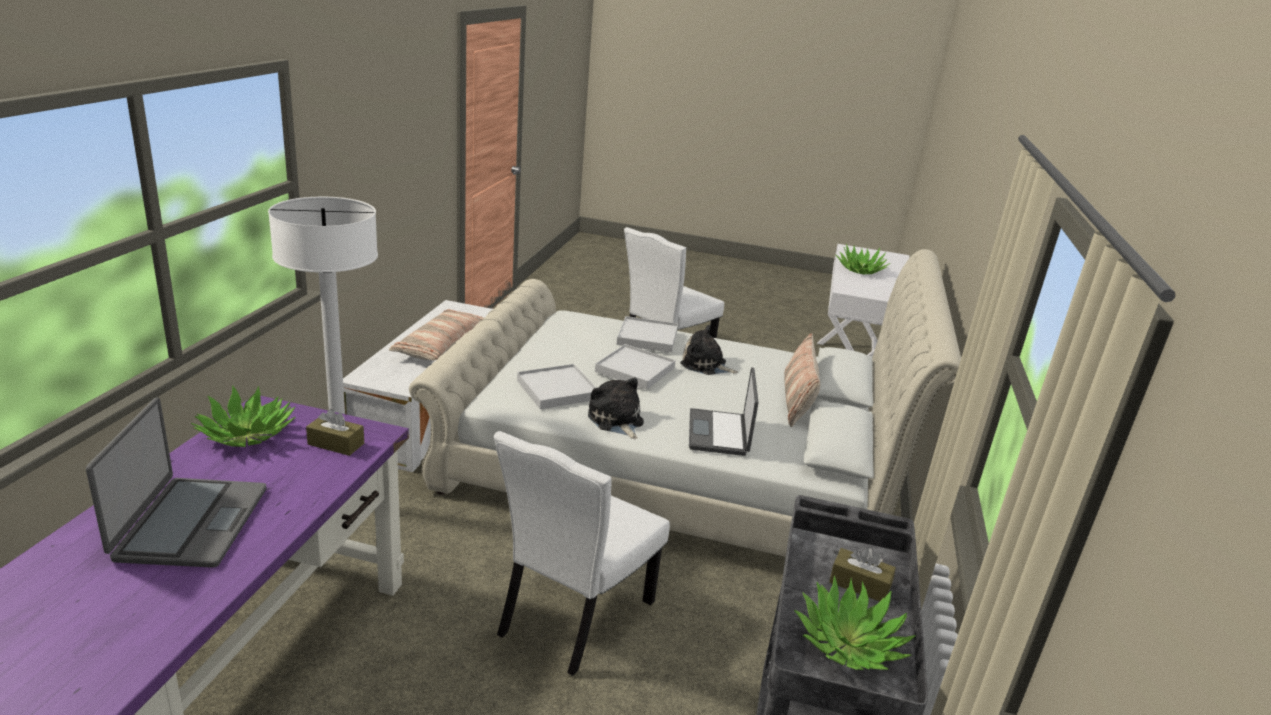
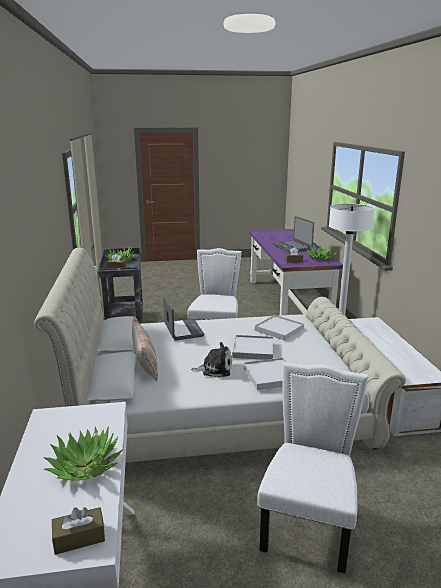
camera: 160 degrees right, 5 degrees down
(441, 345) = (378, 345): pillow -> none
(616, 421) = (236, 324): plush toy -> none
(857, 251) = (79, 538): none -> brown tissue box

